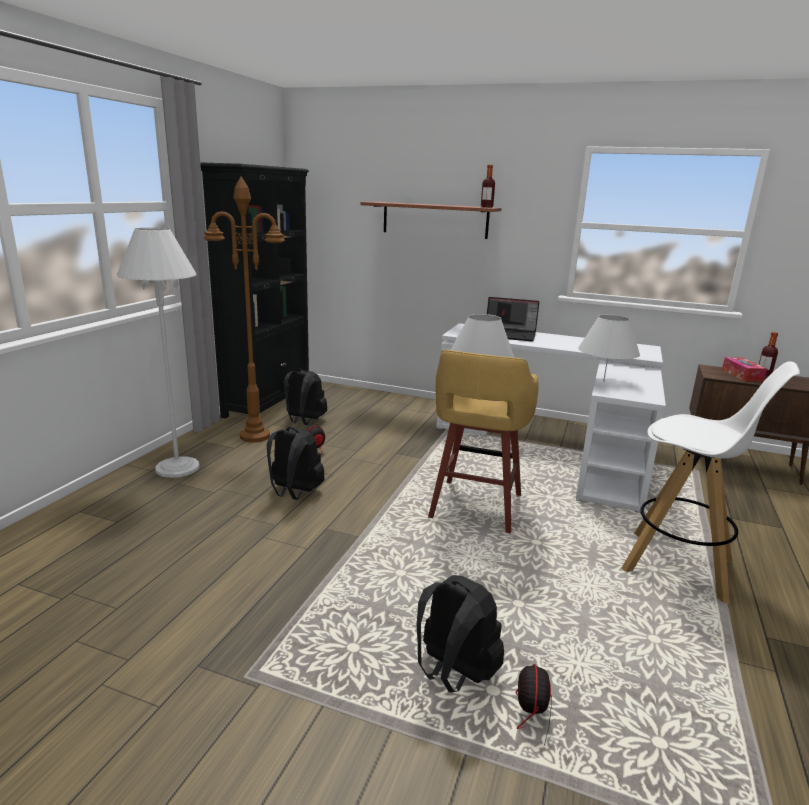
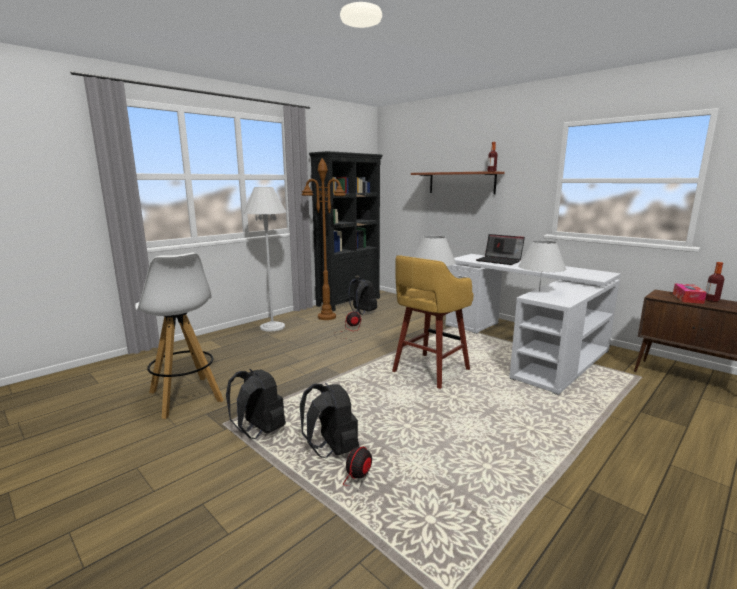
camera: 25 degrees right, 5 degrees down
(294, 493) = (323, 347): black backpack -> black backpack (259, 431)
(679, 566) = (555, 431): white stool -> white stool (186, 397)

